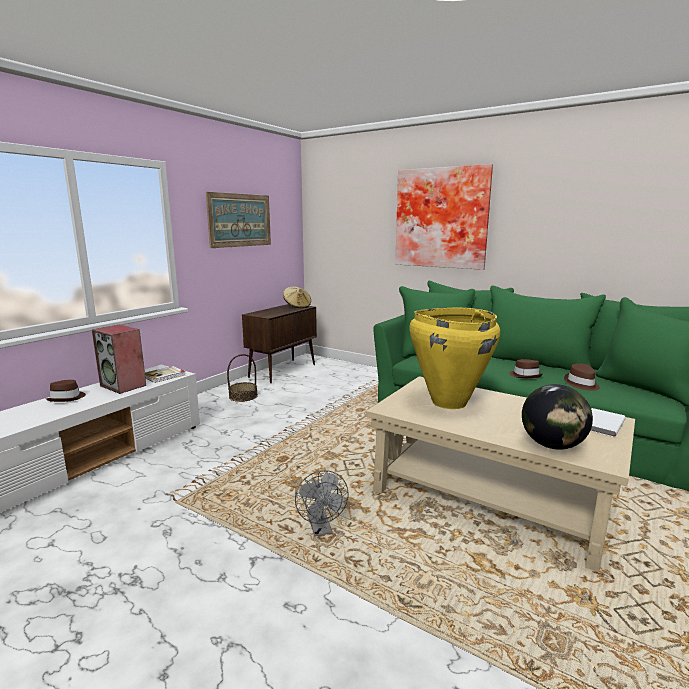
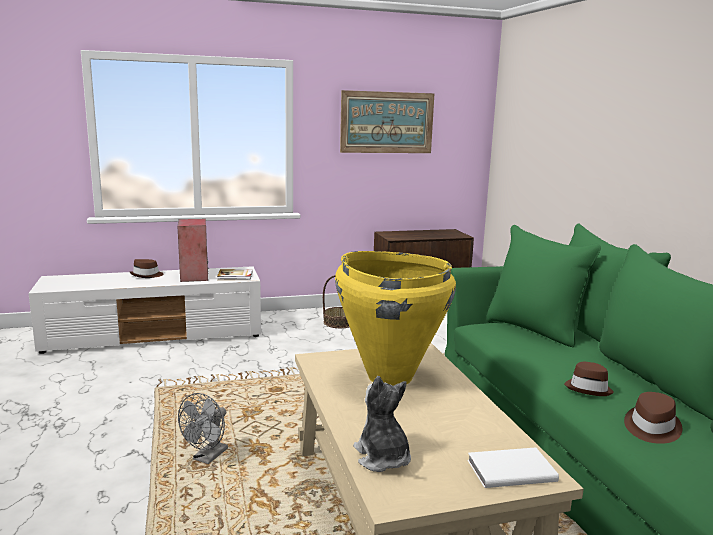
camera: 40 degrees right, 0 degrees up
(297, 306) = (452, 233): beige hat -> none
(442, 218) = (624, 133): picture -> none
(552, 445) = (382, 458): globe -> plush toy

